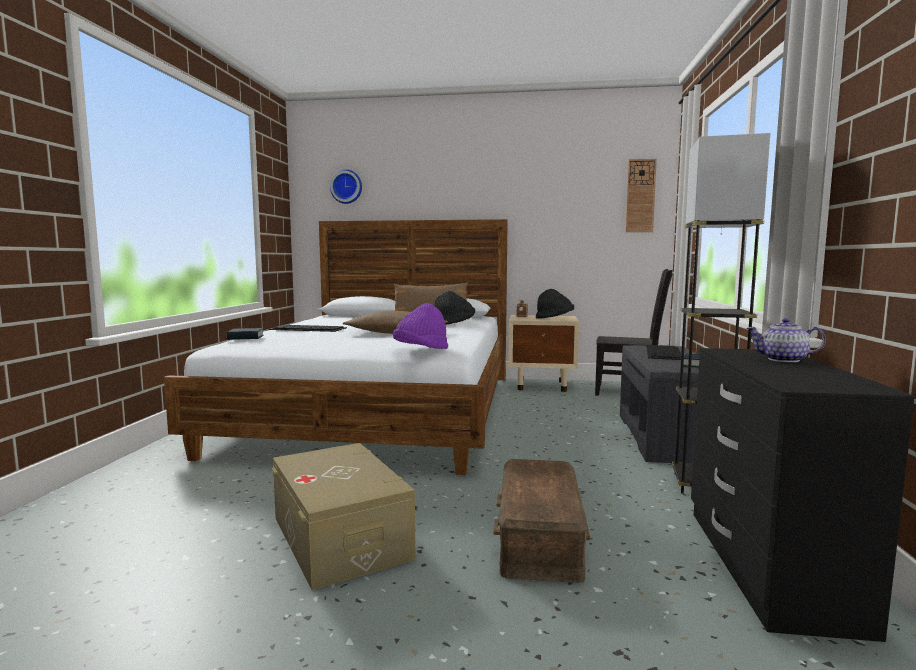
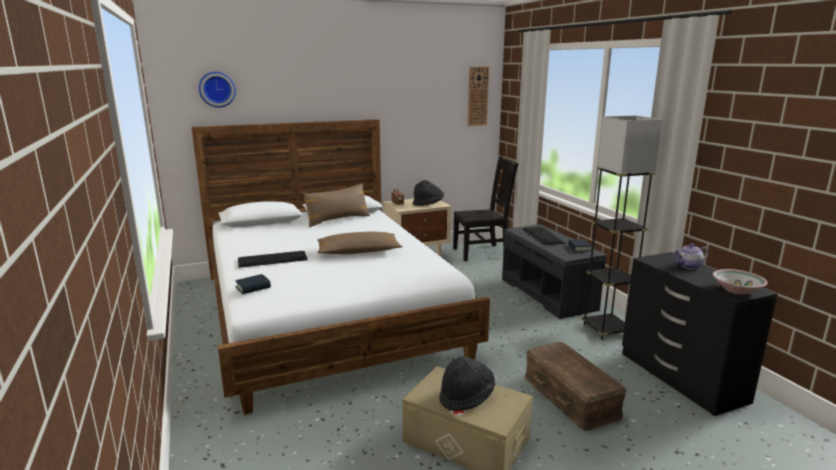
camera: 30 degrees left, 10 degrees up
(421, 350) = (429, 276): purple hat -> none
(454, 324) = (375, 228): black hat -> black hat (466, 397)
(823, 383) = (737, 290): none -> bowl

